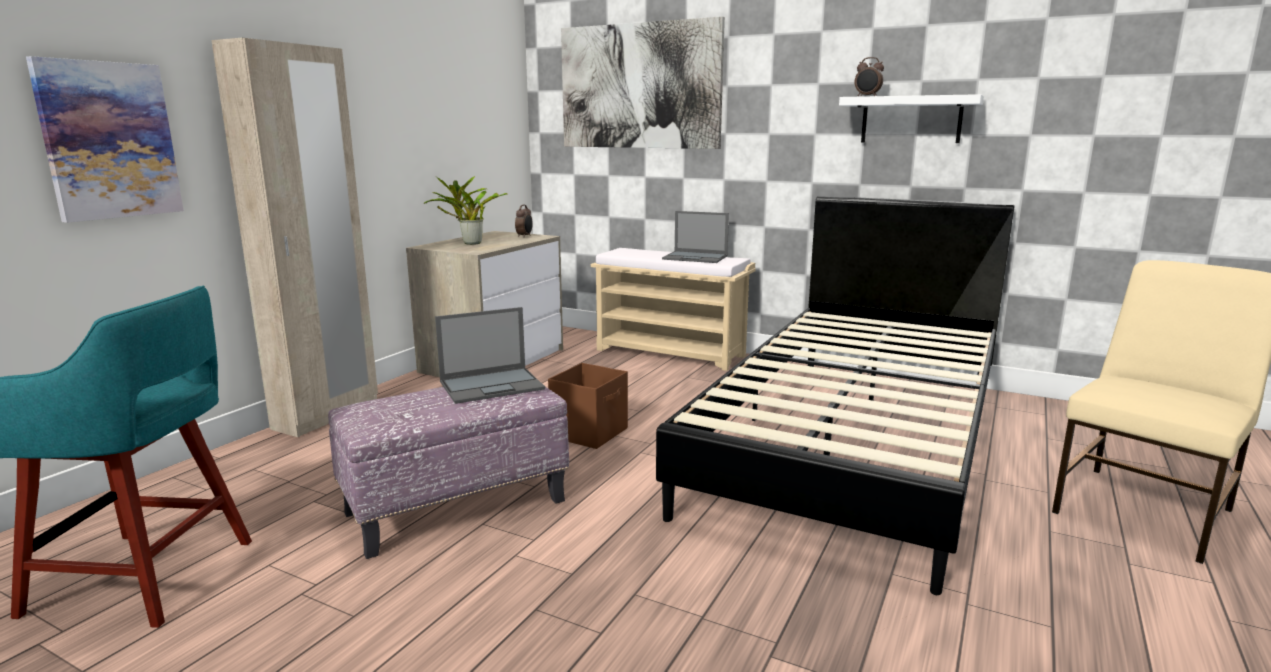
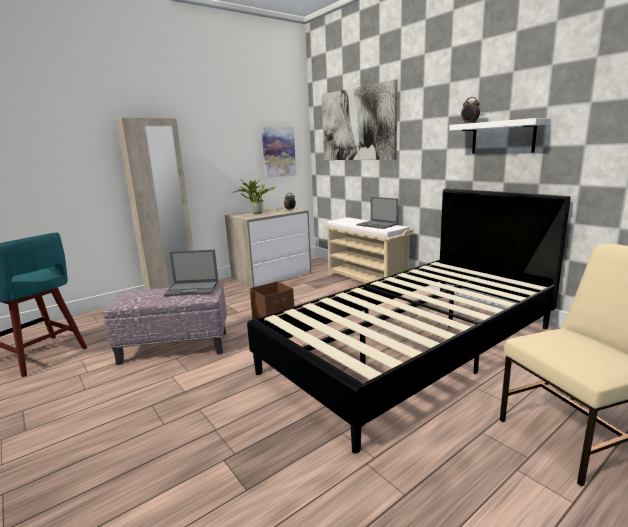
camera: 25 degrees right, 0 degrees up
(109, 140) = (68, 167): picture -> picture (278, 152)

